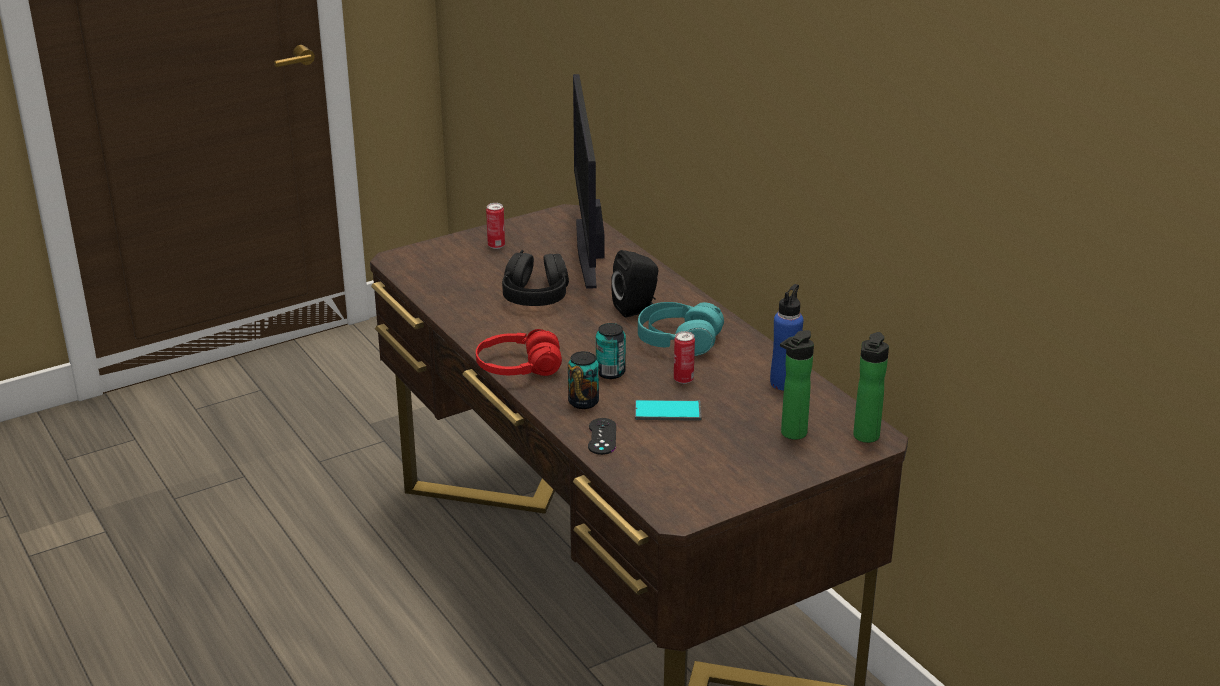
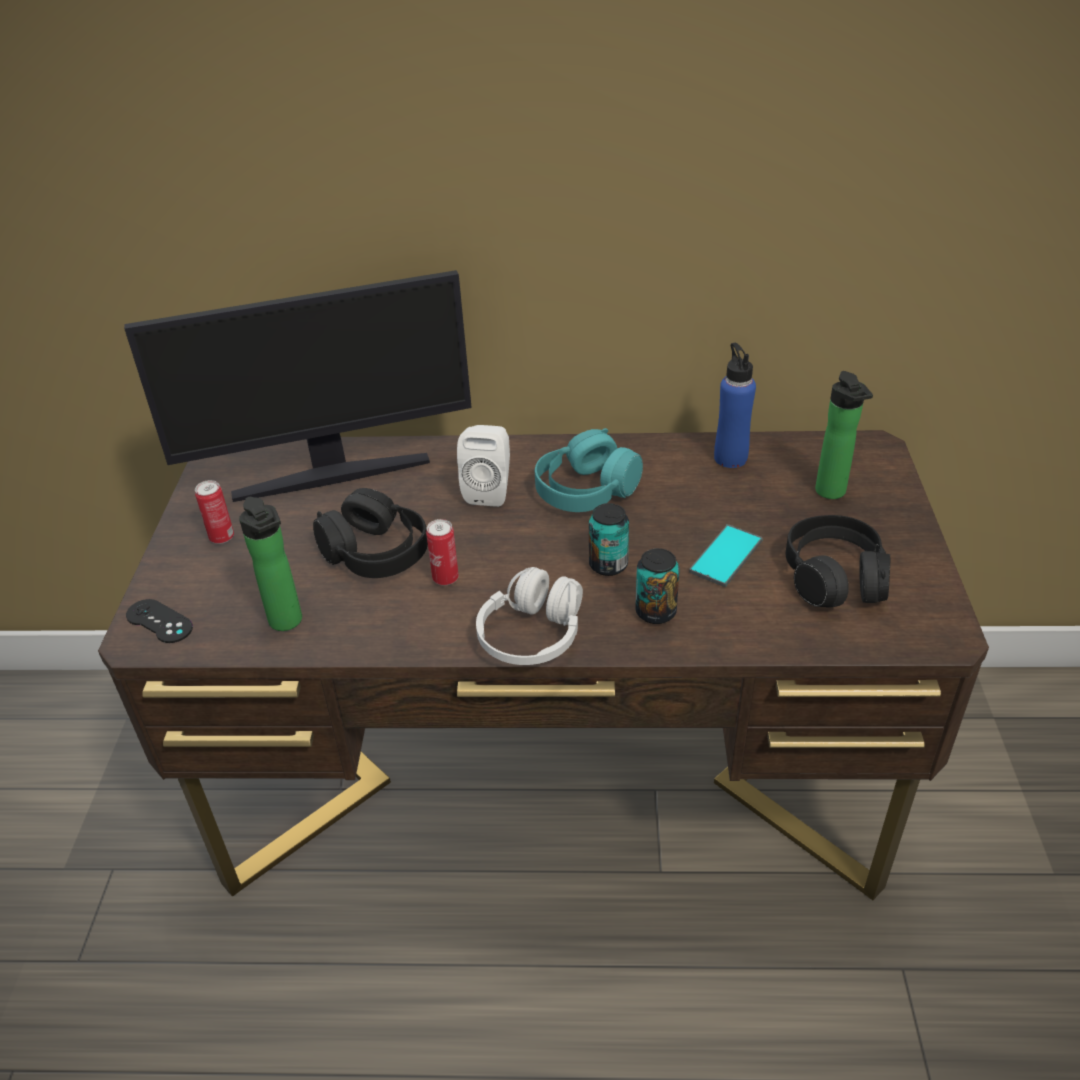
camera: 55 degrees left, 10 degrees up
(518, 368) = (532, 635): red headphones -> white headphones
(590, 253) = (331, 474): monitor -> monitor turned 45 degrees counterclockwise
(602, 436) = (743, 627): black game controller -> black game controller (159, 621)
(637, 308) = (489, 490): black speaker -> white speaker
(683, 380) = (669, 519): can -> can (445, 578)
(692, 458) = (834, 577): none -> black headphones
(865, 438) = (869, 453): bottle -> bottle (288, 623)

